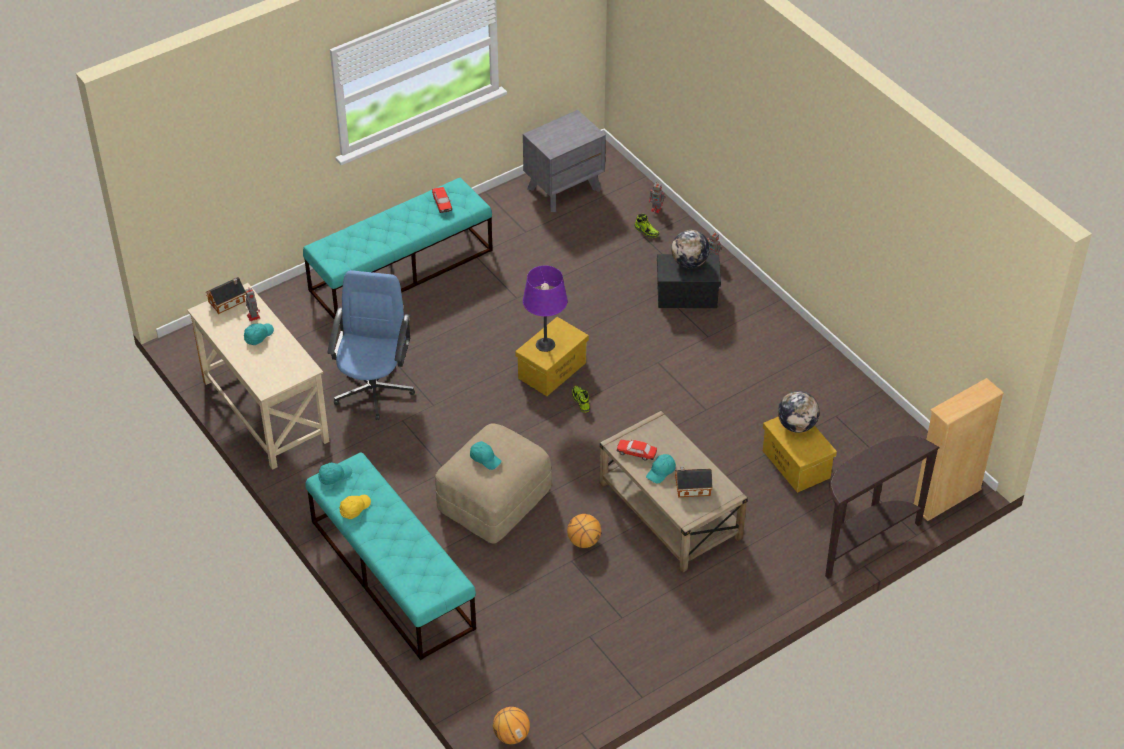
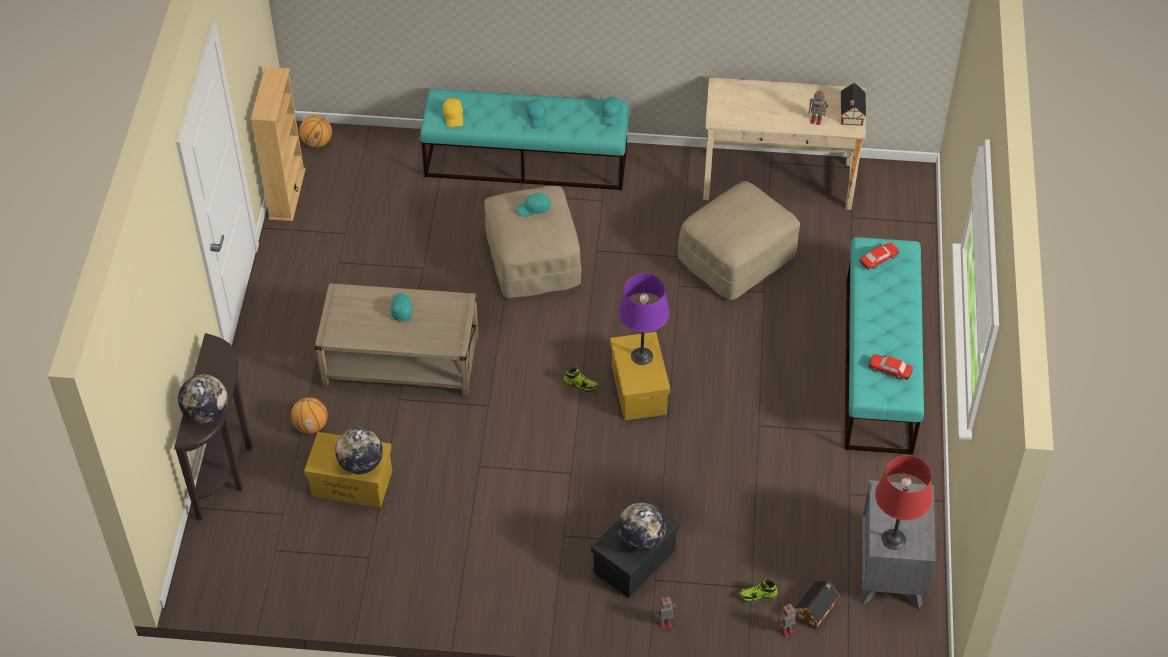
camera: 130 degrees right, 5 degrees up
(258, 336) = (788, 111): turquoise cap -> turquoise cap (537, 117)
(354, 508) = (565, 108): yellow cap -> yellow cap (453, 116)
(374, 389) = (737, 259): blue office chair -> beige ottoman
(582, 130) = (894, 539): none -> red table lamp
(584, 541) = (432, 287): basketball -> basketball (311, 425)
(636, 453) = (438, 308): toy car -> toy car (878, 259)
(691, 488) = (364, 317): toy house -> toy house (816, 609)
(895, 449) = (206, 413): none -> globe
(946, 498) = (197, 562): beige bookcase -> beige bookcase (287, 194)

